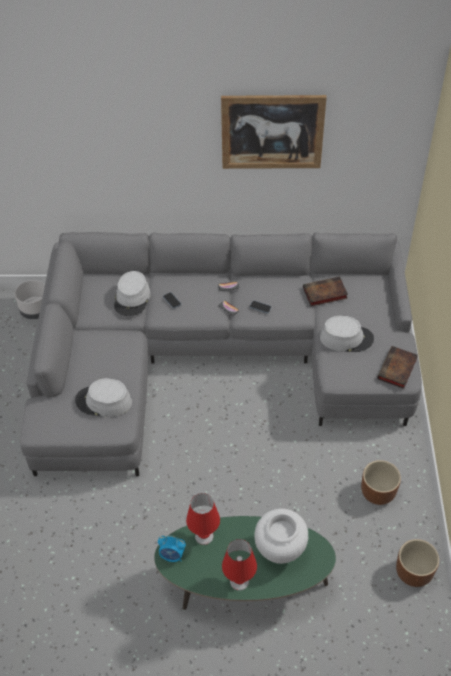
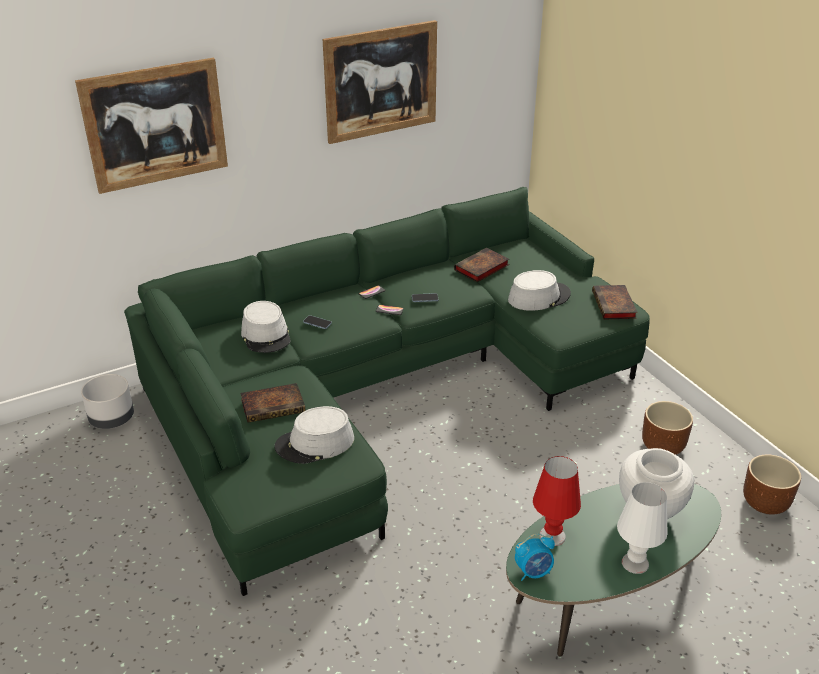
camera: 30 degrees left, 15 degrees down
(83, 133) = (155, 125): none -> picture
(99, 360) = (274, 405): none -> book
(214, 357) = (378, 390): grey sofa -> green sofa
(239, 581) = (635, 563): red table lamp -> white table lamp

